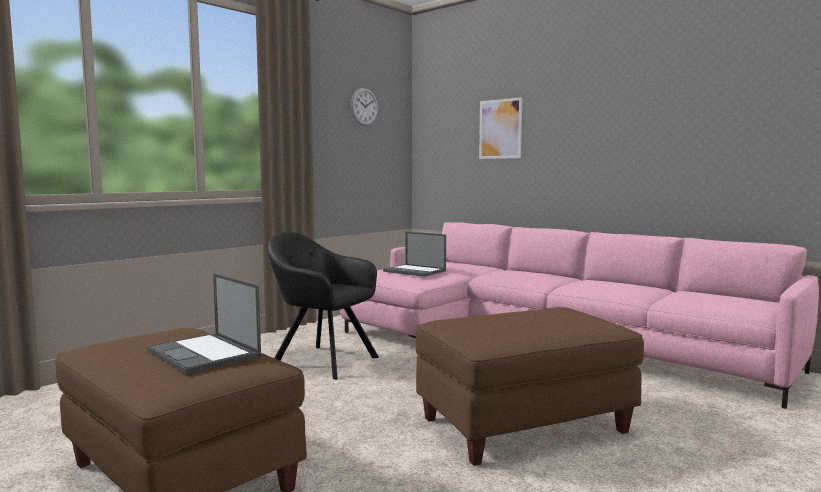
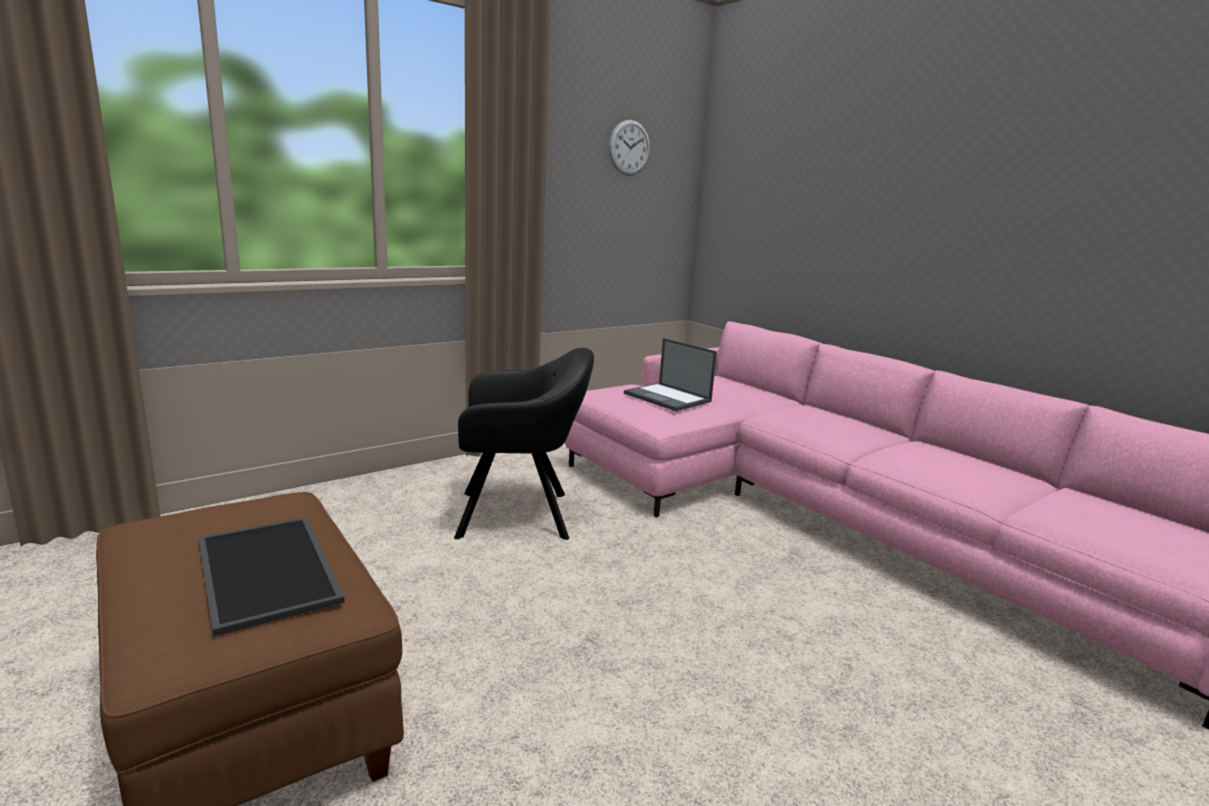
camera: 10 degrees right, 10 degrees up
(204, 354) = (270, 571): laptop -> tray
(321, 360) = (520, 514): black armchair -> black armchair turned 135 degrees clockwise
(500, 129) = (823, 193): picture -> none
(524, 426) = (762, 696): brown ottoman -> none

